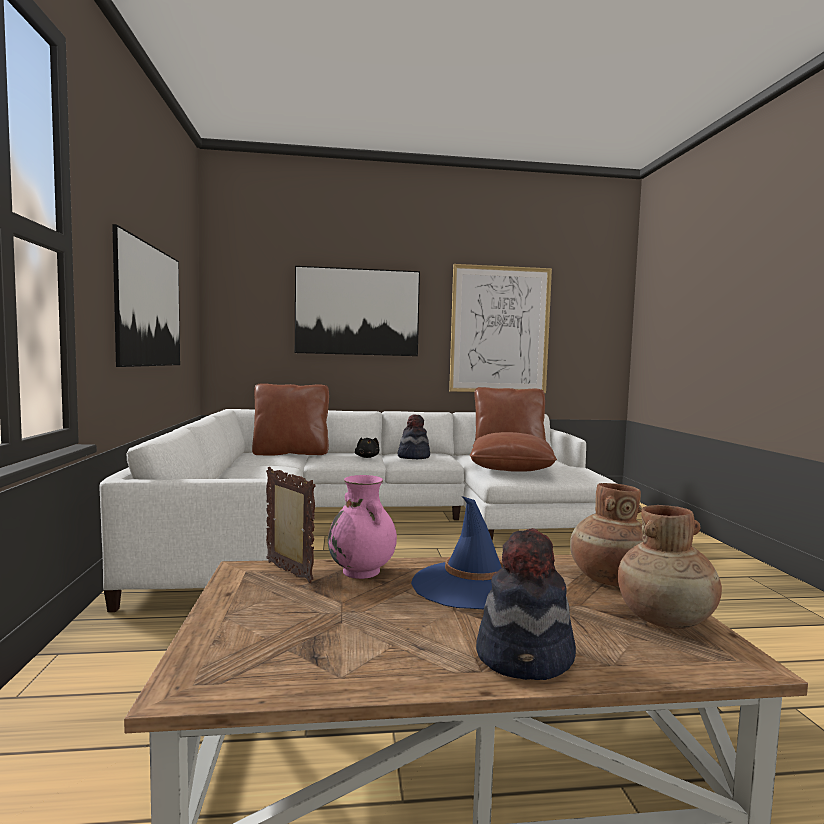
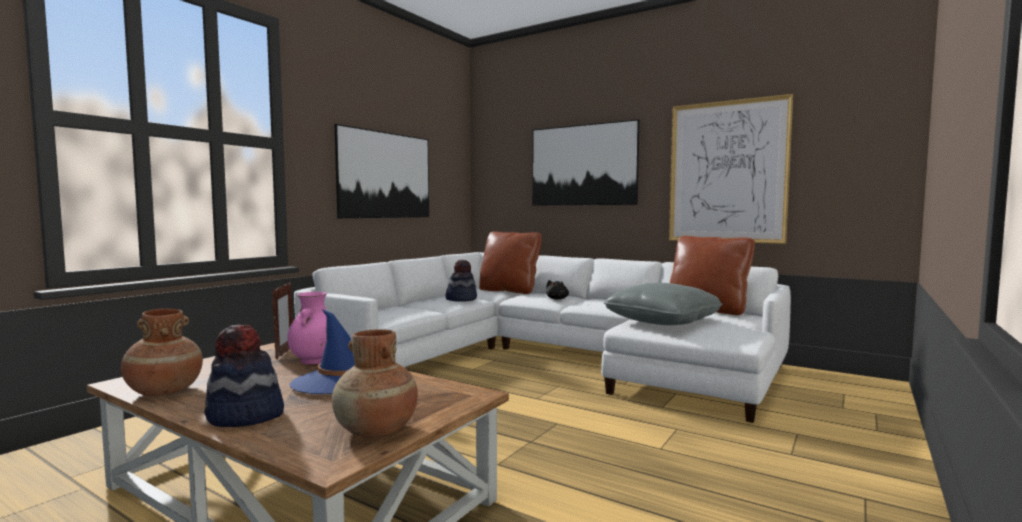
camera: 40 degrees right, 0 degrees up
(413, 457) = (597, 302): hat -> hat (461, 299)
(511, 468) = (662, 322): brown pillow -> grey pillow
(608, 579) = (431, 402): brown vase -> brown vase (164, 391)

